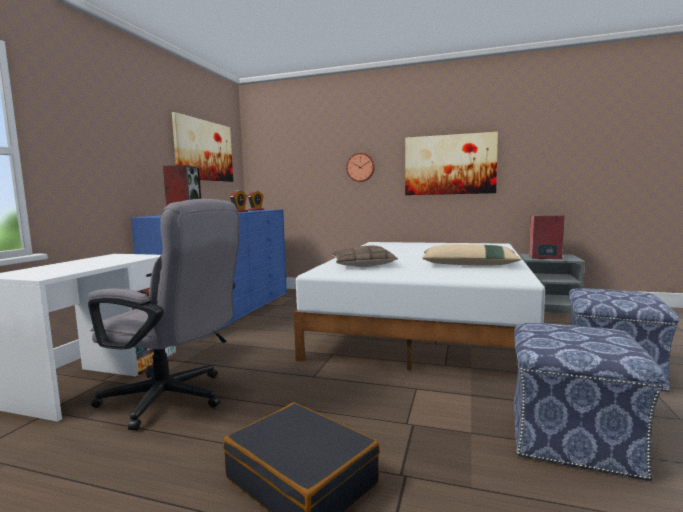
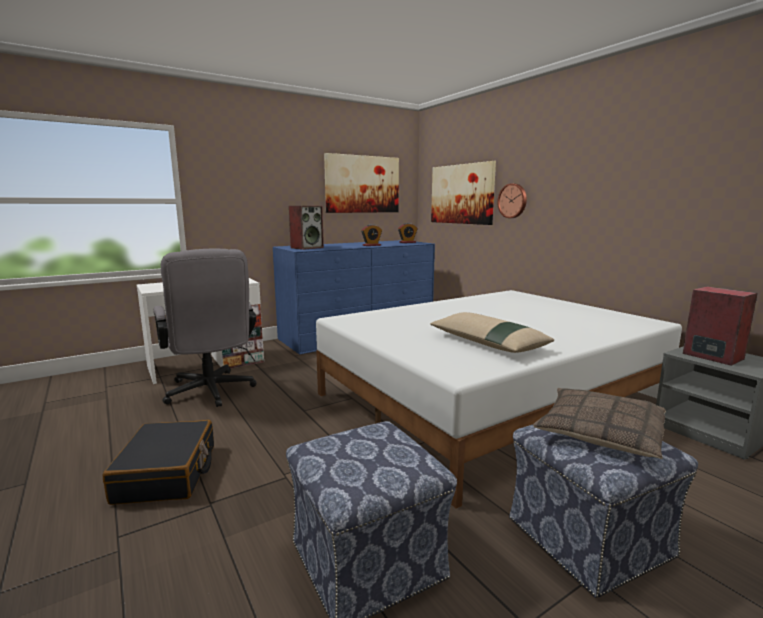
camera: 40 degrees right, 5 degrees up
(362, 265) = (396, 318): pillow -> pillow (599, 432)
(449, 165) = (612, 201): picture -> picture (461, 194)

